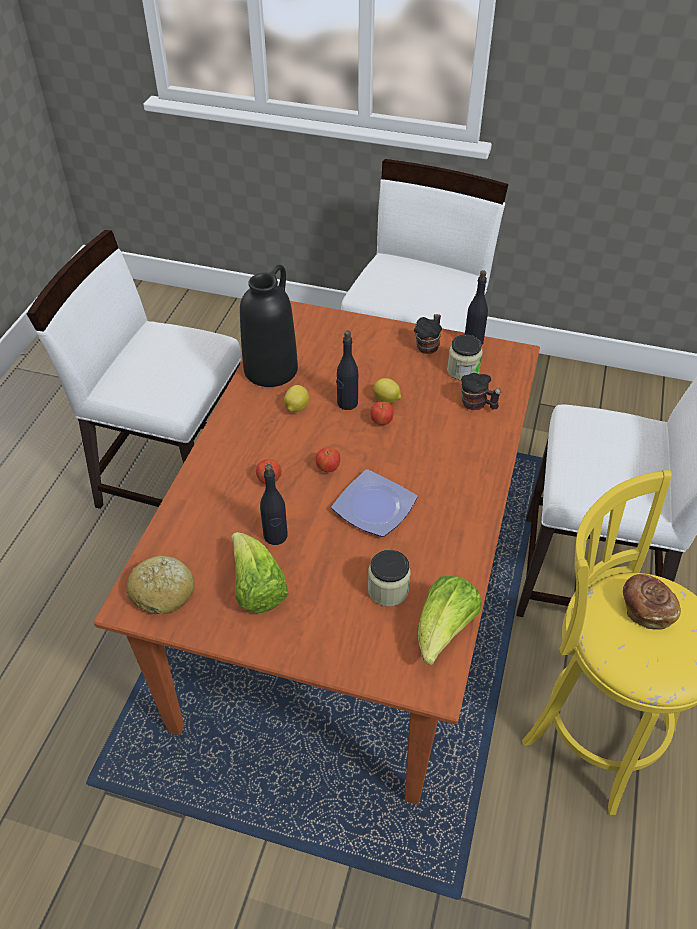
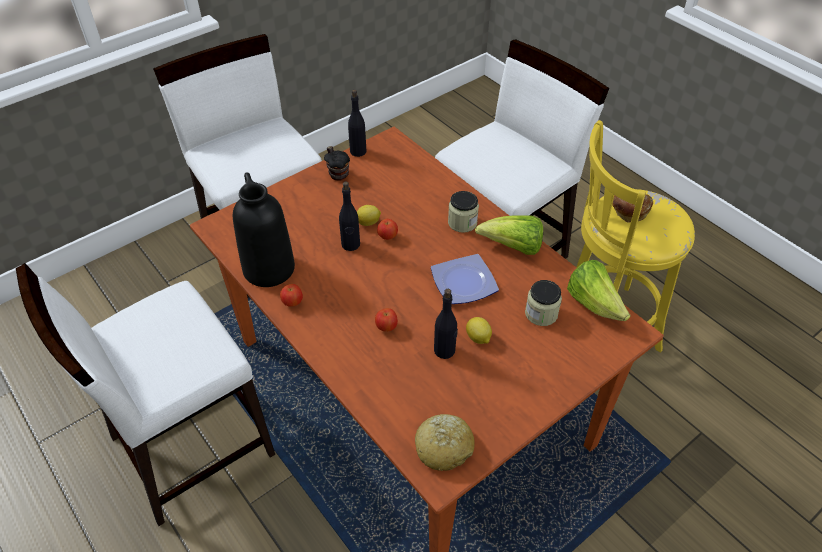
camera: 55 degrees left, 0 degrees up
(257, 588) = (485, 385): lettuce -> lettuce (513, 247)
(296, 408) = (326, 274): lemon -> lemon (478, 338)
(328, 468) = (405, 288): apple -> apple (292, 302)
(463, 370) = (379, 171): jar -> jar (462, 222)
(477, 405) = (419, 183): mug -> none

